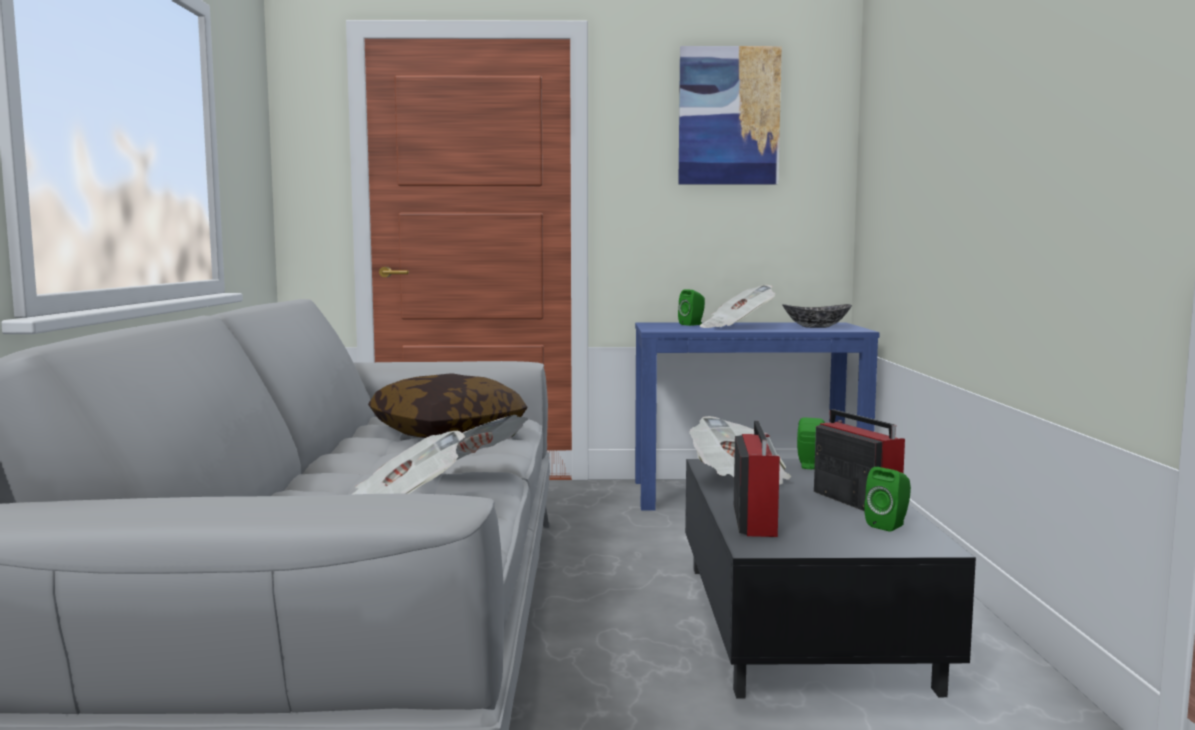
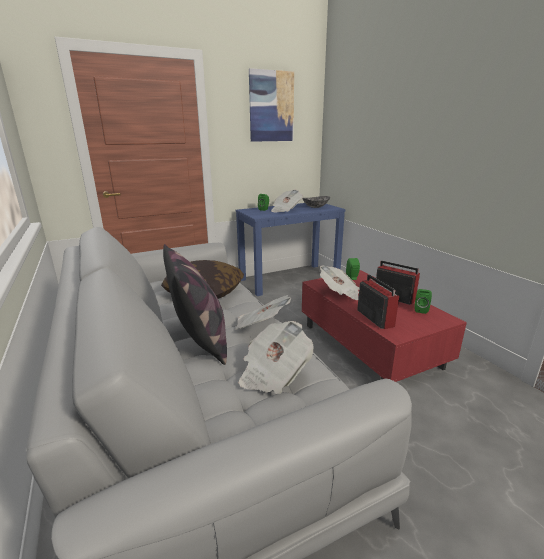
camera: 25 degrees left, 15 degrees up
(348, 476) = (200, 340): none -> pillow
(800, 621) = (368, 344): black coffee table -> red coffee table

